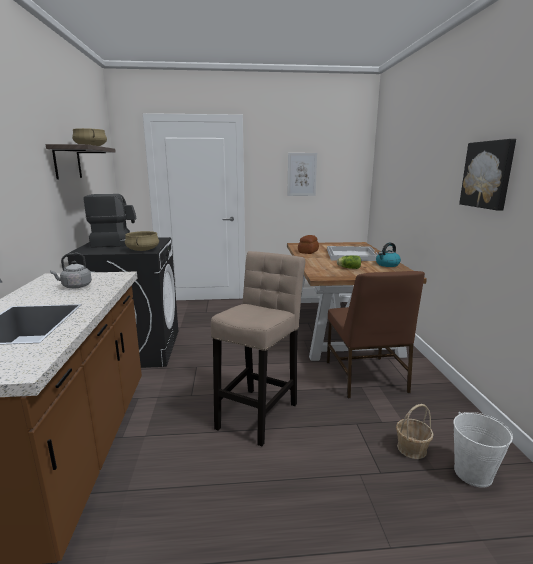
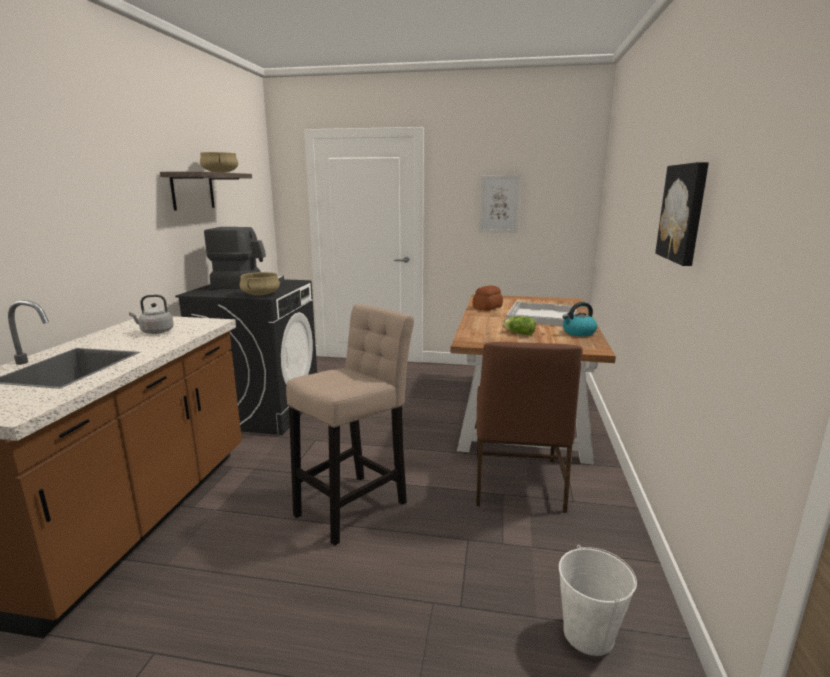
camera: 15 degrees right, 0 degrees up
(411, 448) = (521, 584): basket -> none

